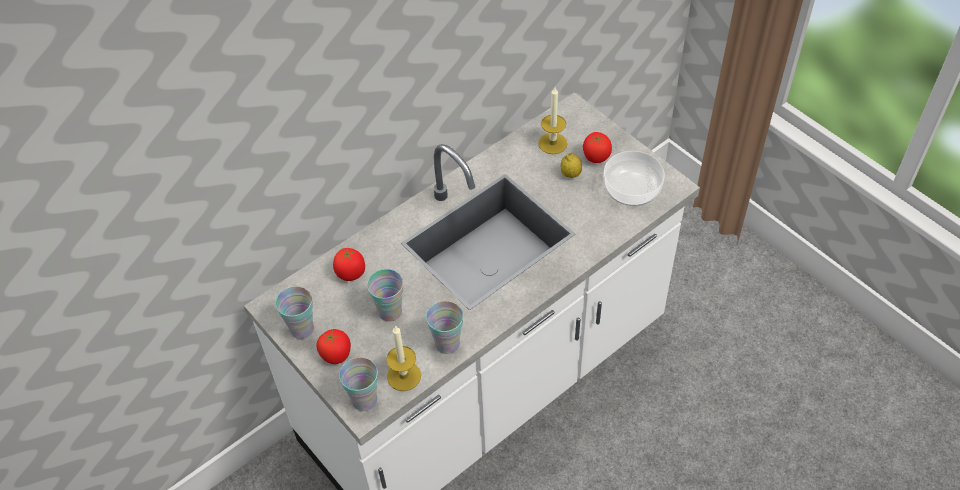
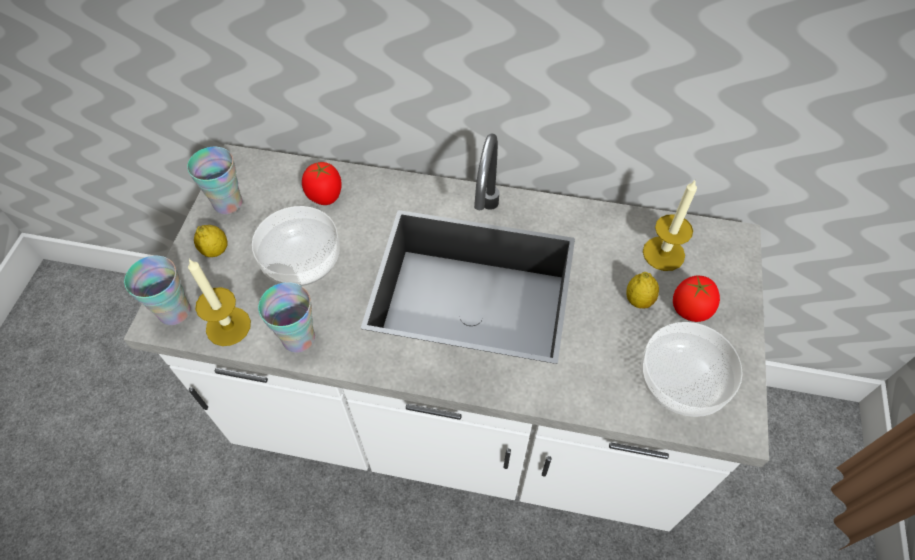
camera: 50 degrees right, 5 degrees up
(336, 355) = (216, 251): tomato -> lemon
(390, 312) = (302, 259): cup -> bowl

